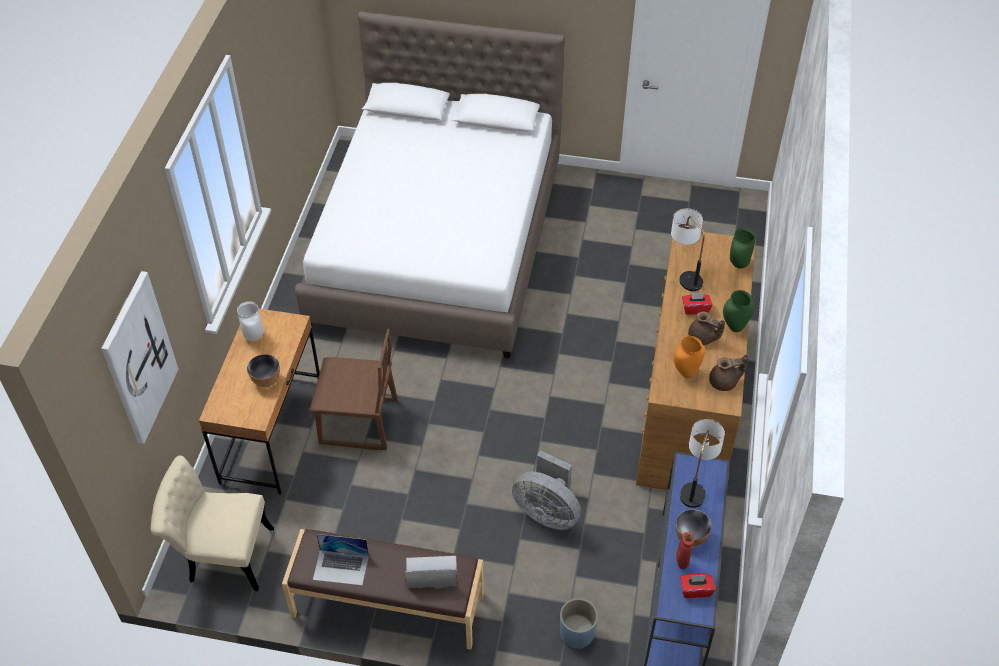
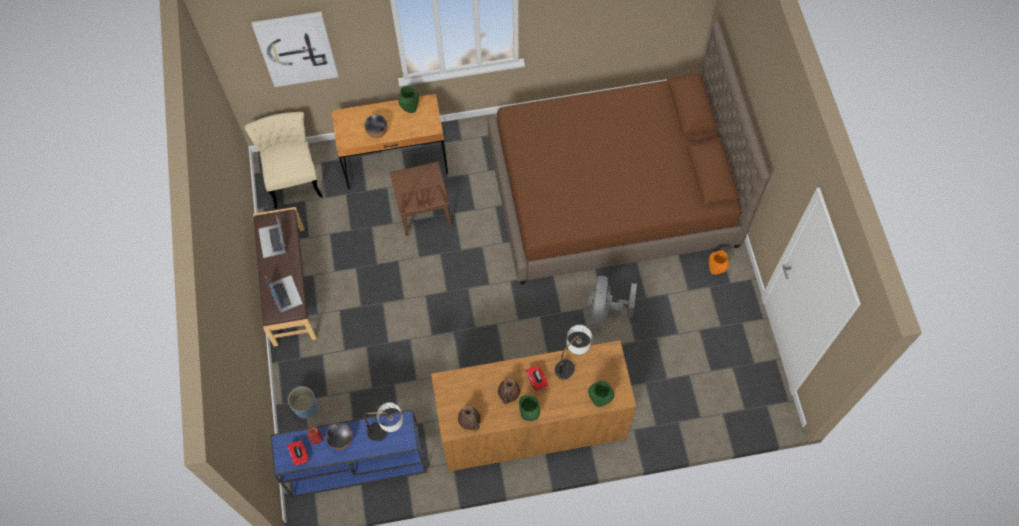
camera: 70 degrees right, 15 degrees up
(253, 337) = (410, 109): white vase -> green vase
(438, 243) = (612, 194): white bed -> brown bed
(547, 512) = (394, 356): grey fan -> grey fan (604, 311)
(686, 373) = (468, 391): orange vase -> orange vase (715, 270)

